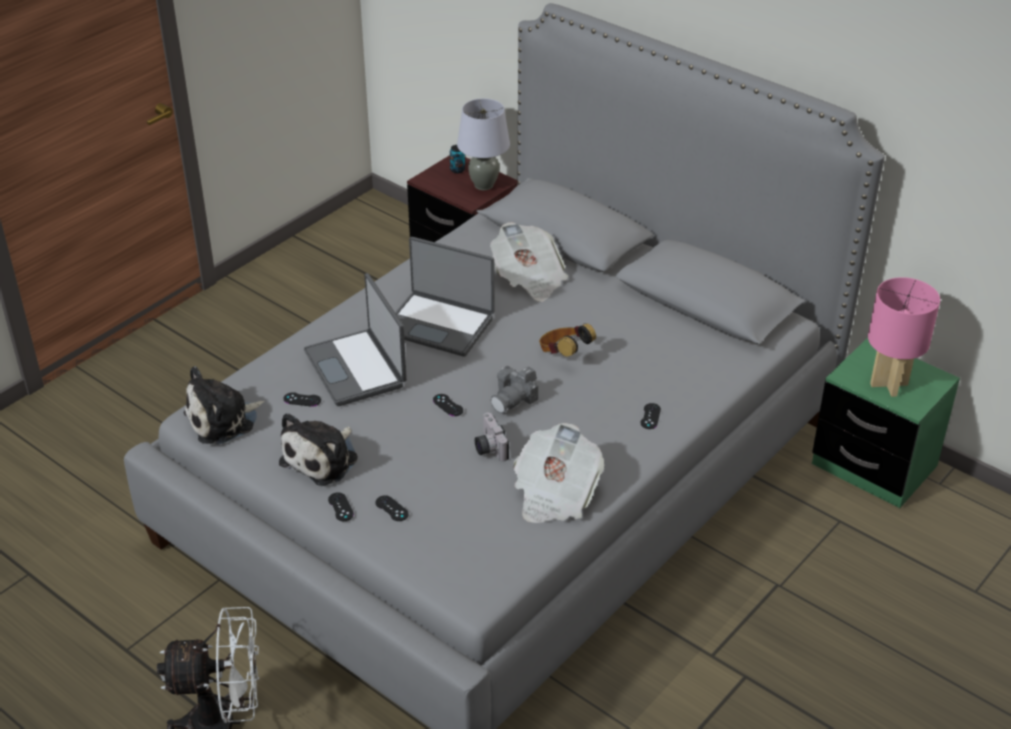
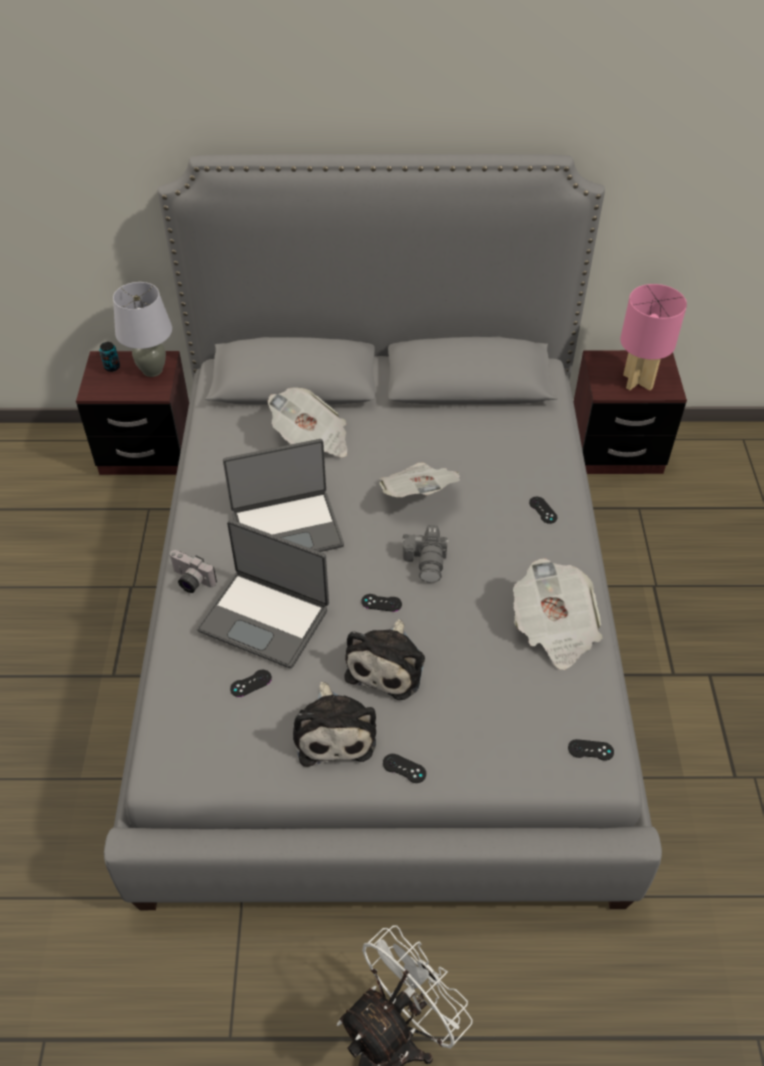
camera: 40 degrees left, 10 degrees up
(224, 420) = (195, 755): plush toy -> plush toy (388, 664)
(391, 508) = (448, 737): black game controller -> black game controller (590, 750)
(488, 447) = (457, 621): camera -> camera (190, 581)
(564, 354) = (418, 494): headphones -> newspaper
(873, 465) = (615, 450): green nightstand -> brown nightstand

